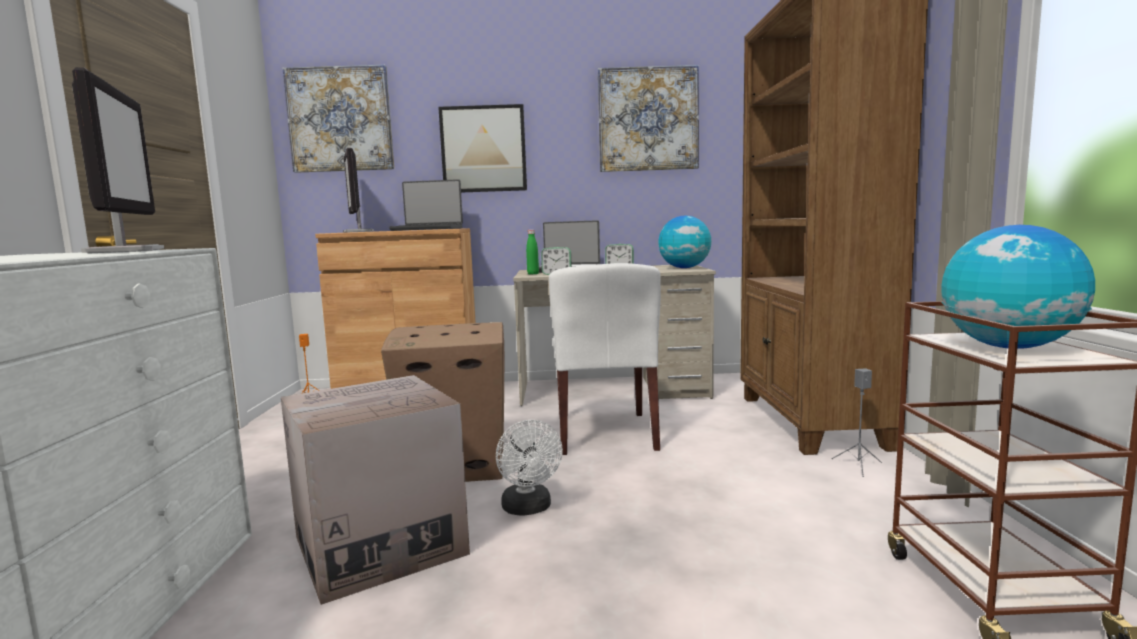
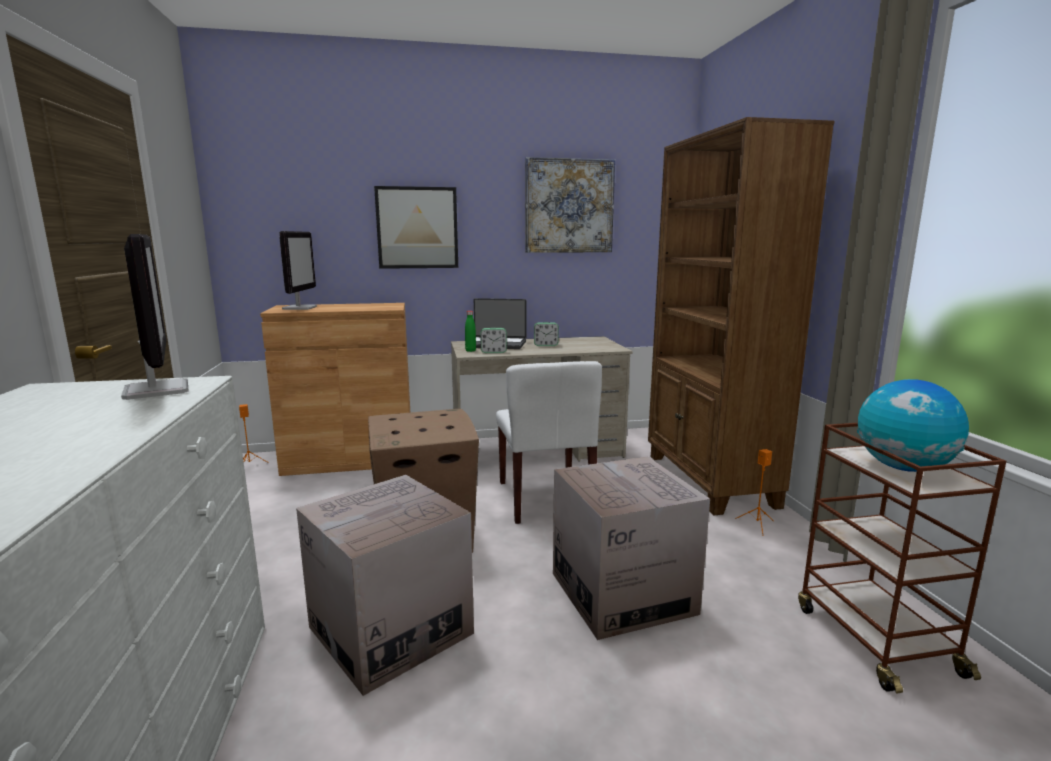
camera: 10 degrees left, 5 degrees up
(340, 119) = (274, 193): picture -> none
(358, 231) = (300, 308): monitor -> monitor turned 150 degrees counterclockwise
(428, 229) = (368, 306): laptop -> none
(529, 509) = (507, 583): white fan -> none
(661, 525) = (622, 593): none -> cardboard box
(684, 268) = (602, 344): globe -> none
(858, 466) = (757, 525): grey speaker -> orange speaker

